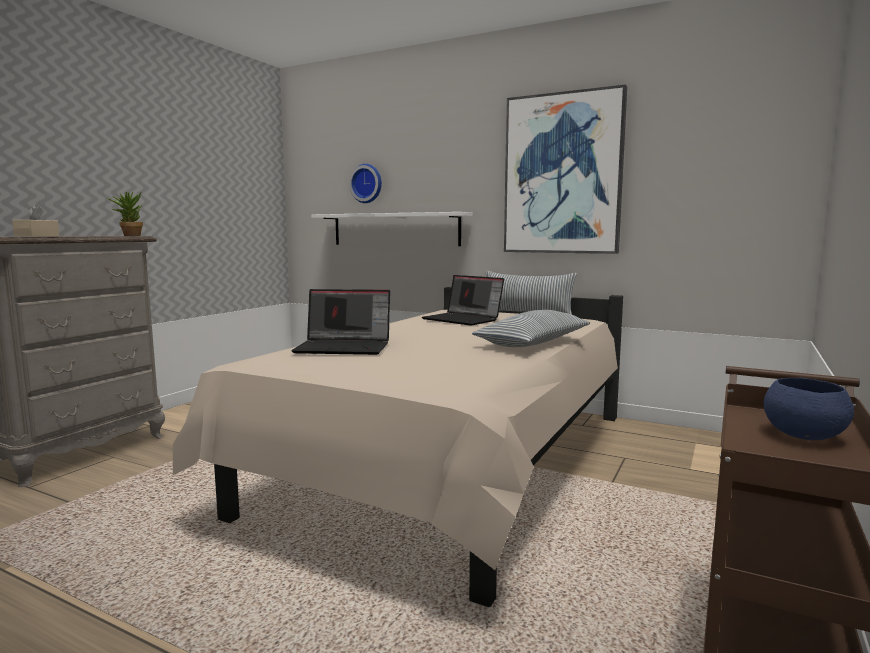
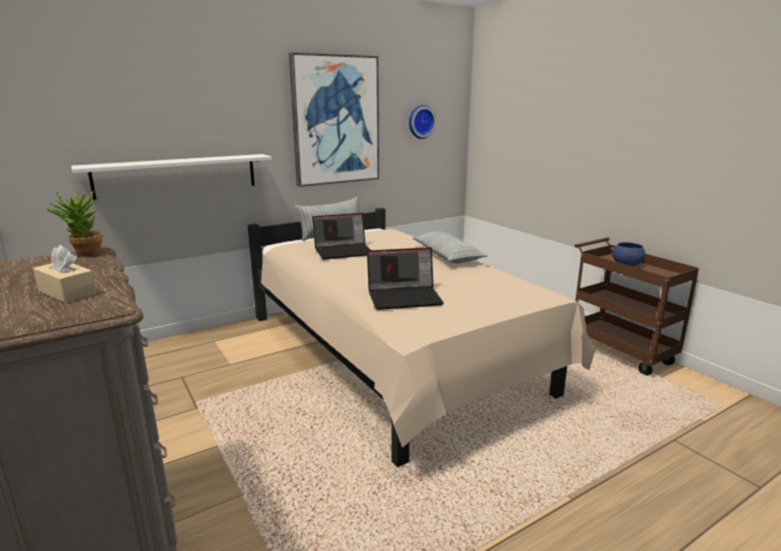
camera: 60 degrees left, 10 degrees up
(345, 347) = (405, 297): laptop -> laptop turned 45 degrees clockwise
(367, 183) = (132, 126): wall clock -> wall clock (420, 121)

